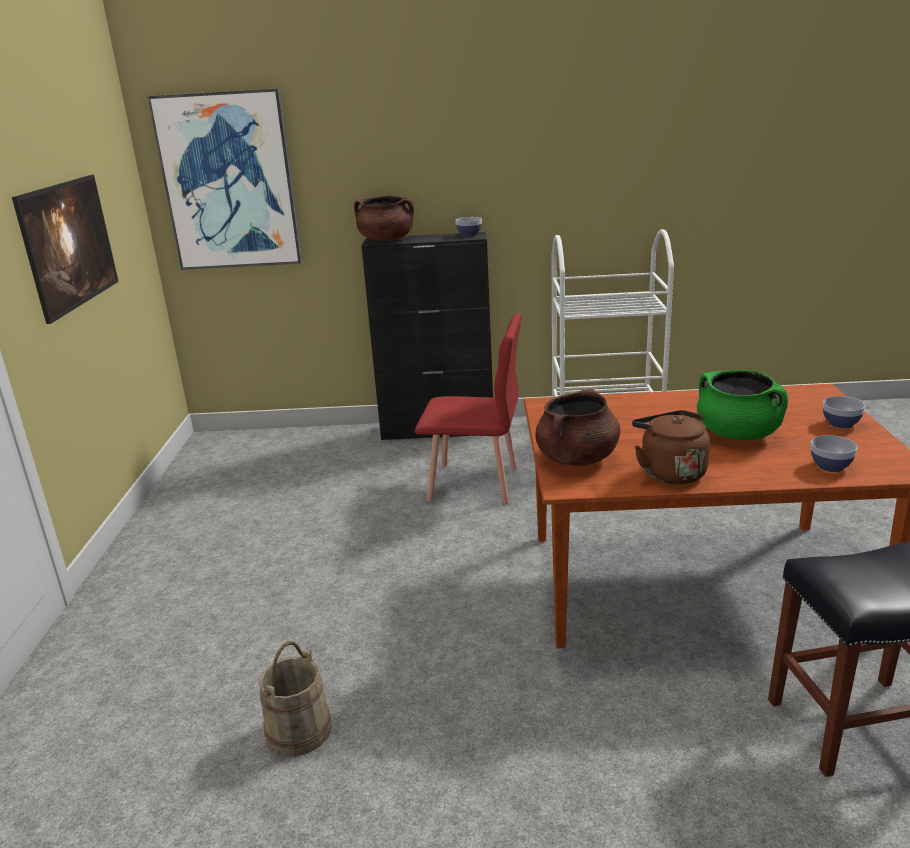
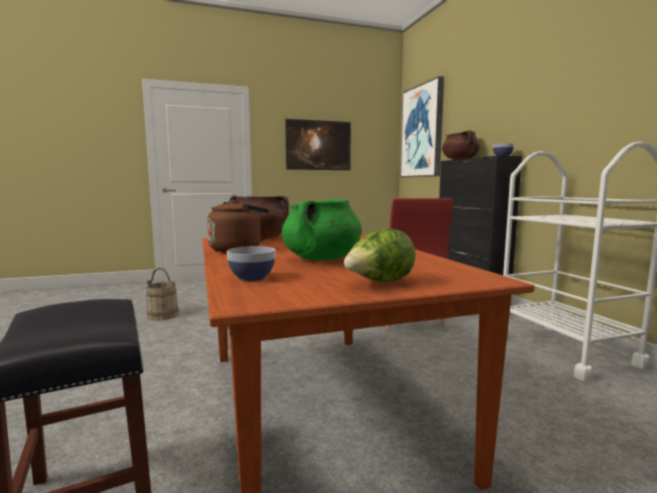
camera: 70 degrees right, 15 degrees down
(840, 424) = (379, 283): bowl -> lettuce

